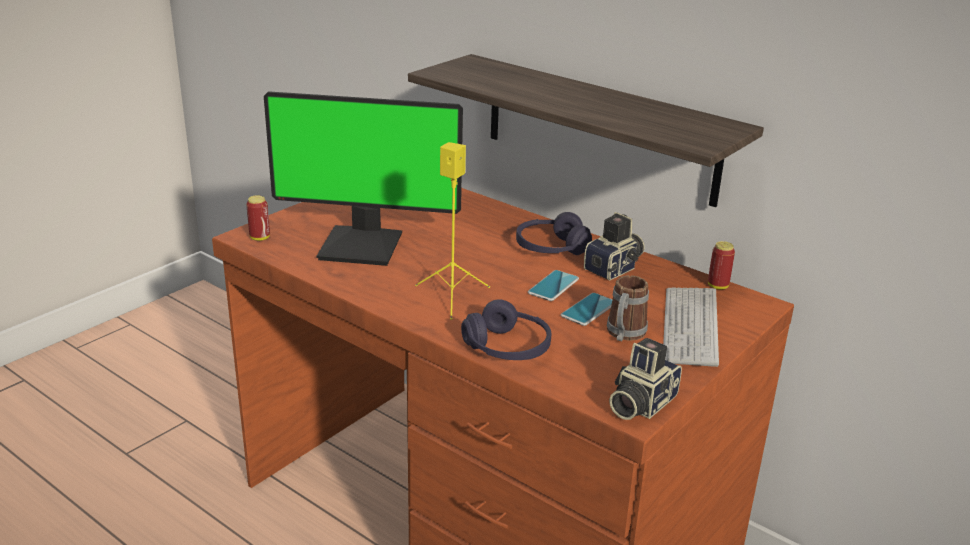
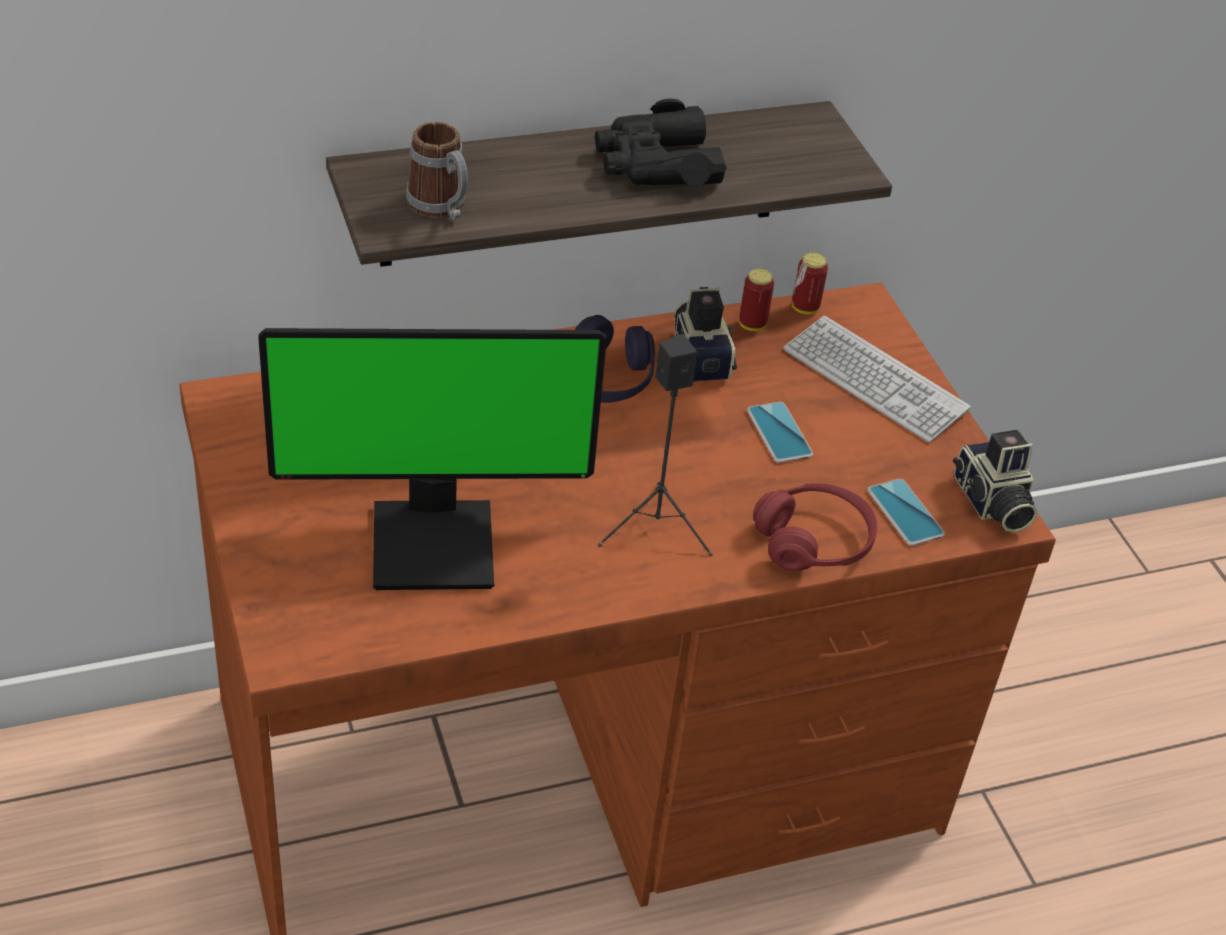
camera: 60 degrees left, 15 degrees up
(260, 238) = (308, 639): can -> can (752, 325)
(363, 245) = (435, 541): monitor -> monitor turned 45 degrees clockwise
(452, 296) = (655, 526): yellow speaker -> black speaker
(507, 348) = (813, 542): purple headphones -> red headphones
(553, 286) = (701, 430): phone -> phone (905, 513)
(601, 104) = (656, 164): none -> black binoculars
(624, 334) = (852, 437): mug -> mug (442, 208)

